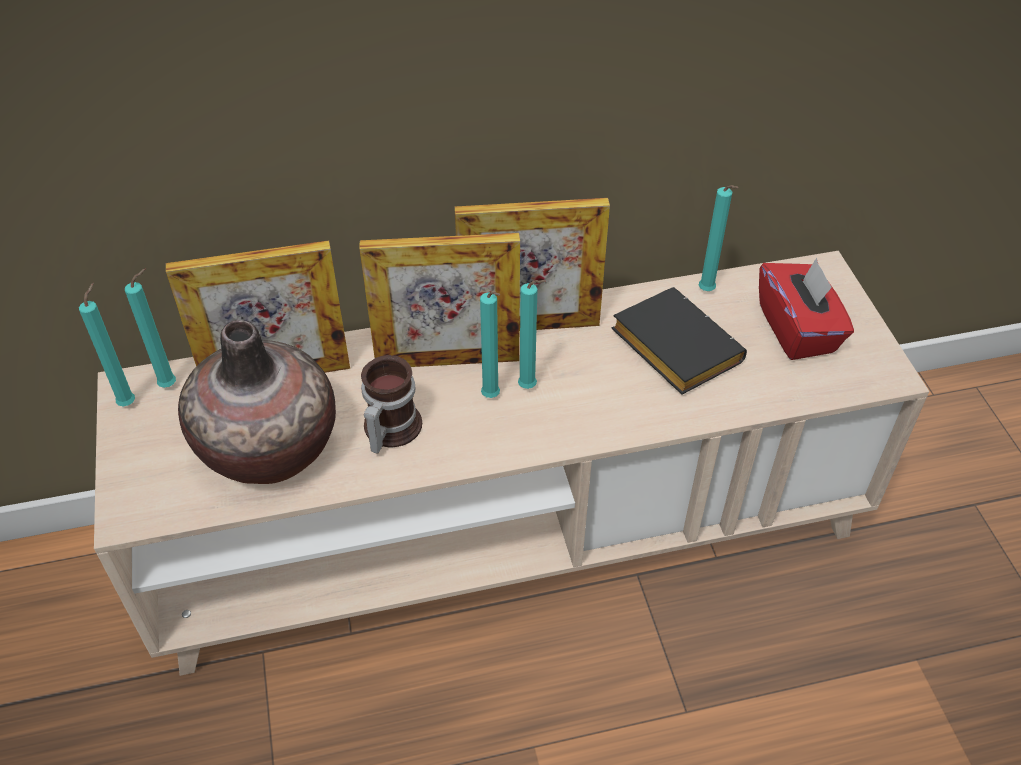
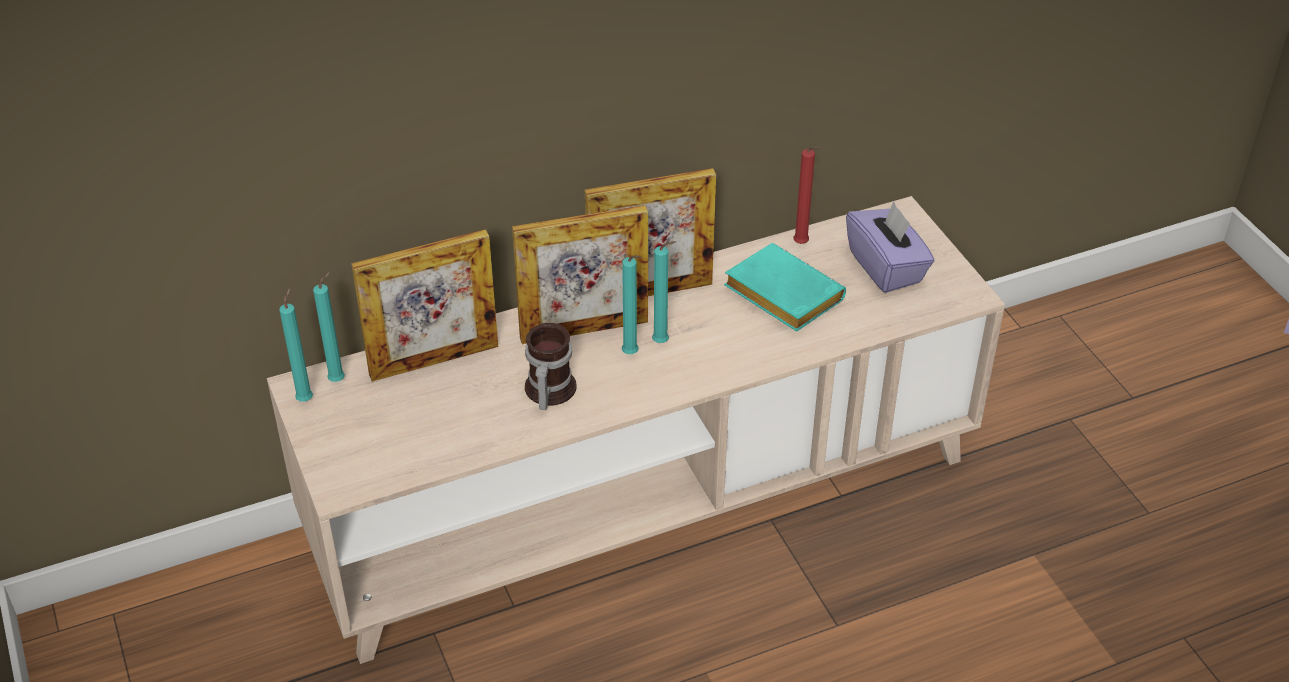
camera: 10 degrees left, 5 degrees down
(268, 448) = (445, 419): vase -> none
(671, 347) = (779, 295): black book -> turquoise book
(708, 292) = (802, 245): turquoise candle -> red candle
(797, 330) = (886, 267): red tissue box -> purple tissue box

